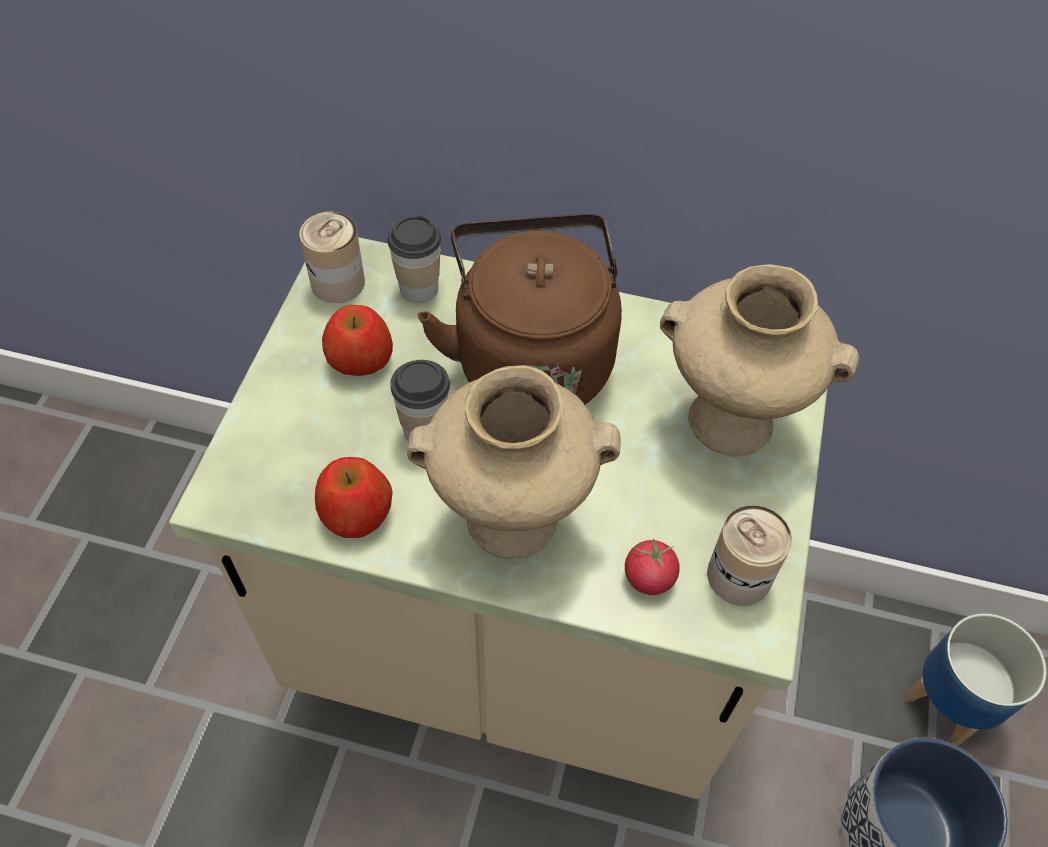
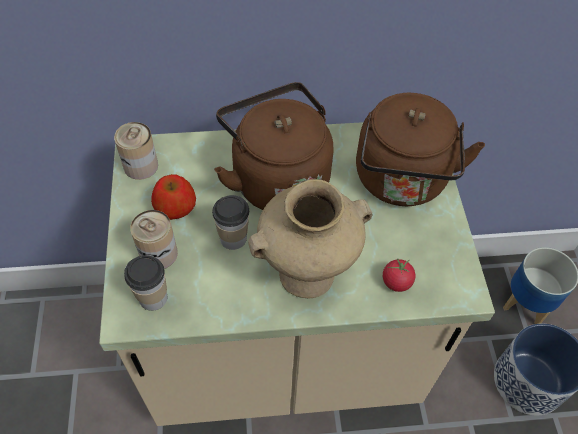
camera: 20 degrees left, 0 degrees up
(356, 512) = (214, 300): apple -> none
(419, 288) = (192, 155): cup -> cup (153, 298)
(728, 423) = (401, 182): beige vase -> brown kettle
(739, 575) = (443, 265): can -> can (158, 253)

